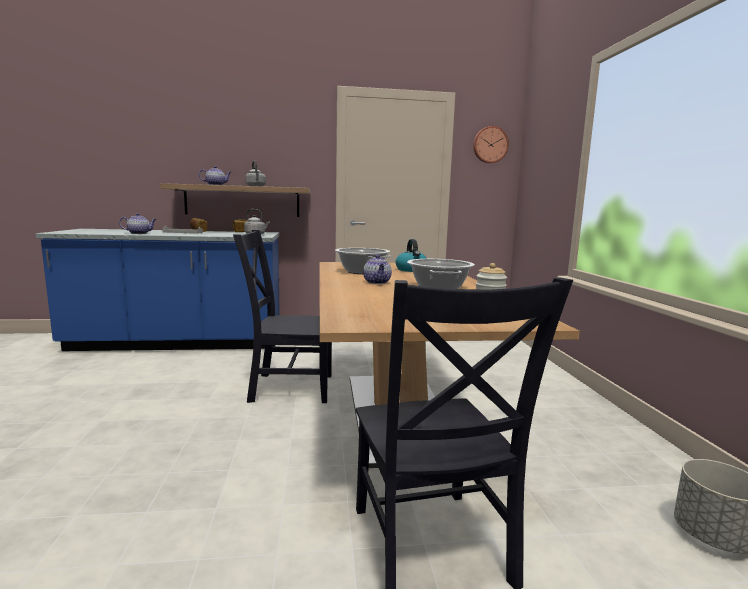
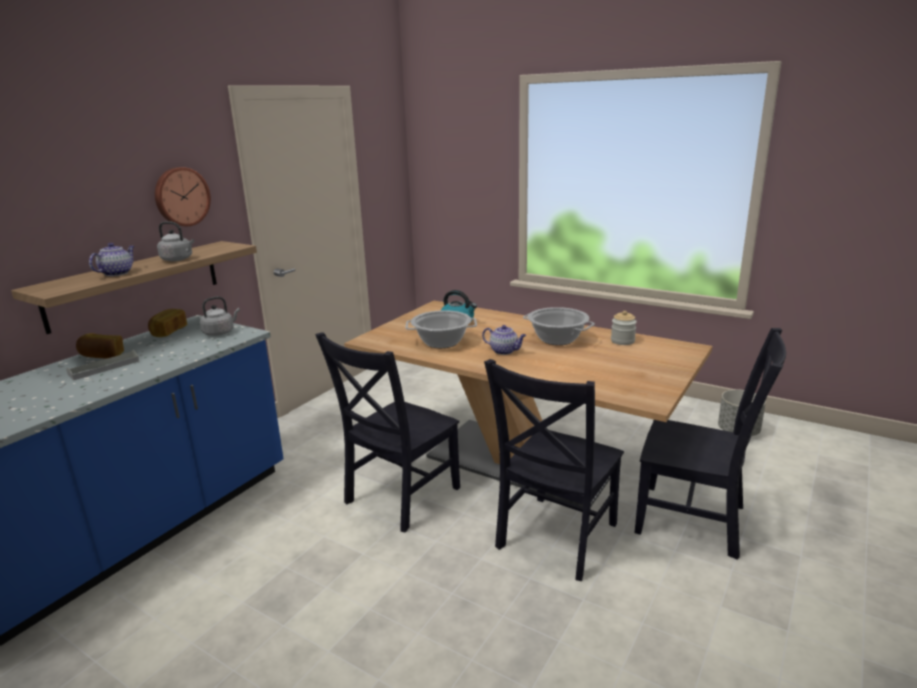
camera: 50 degrees left, 10 degrees up
(139, 233) = (71, 398): teapot -> none
(299, 464) = (554, 538): none -> black chair
(490, 145) = (385, 144): wall clock -> wall clock (181, 196)

